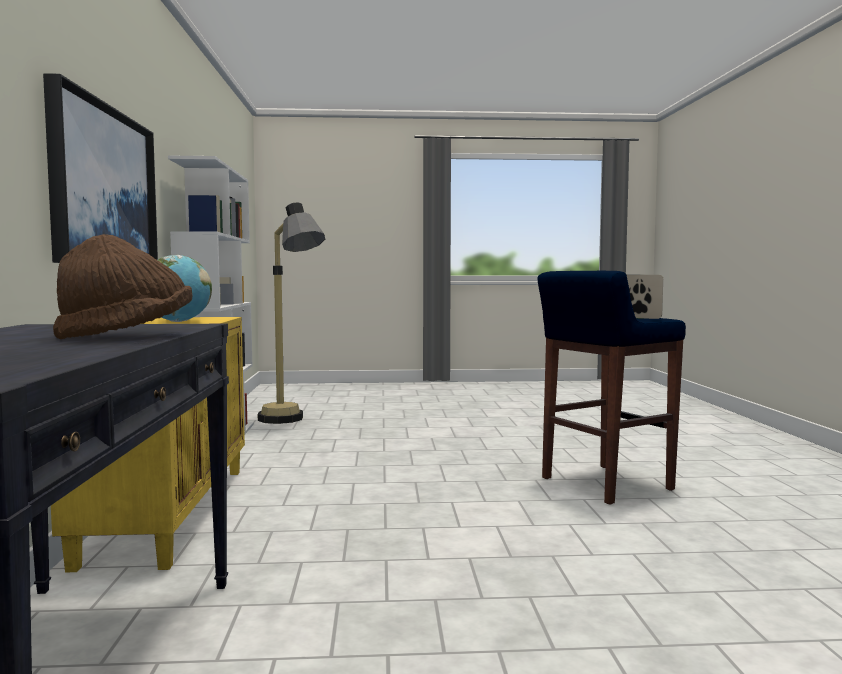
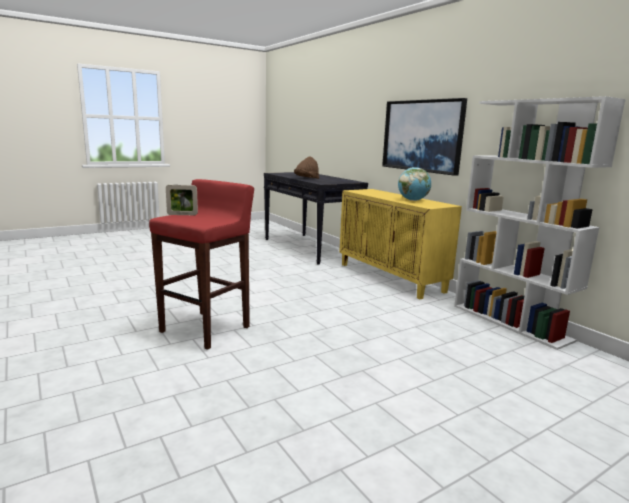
camera: 150 degrees right, 10 degrees up
(291, 422) = (542, 362): floor lamp -> none
(604, 484) = (206, 329): blue stool -> red stool

